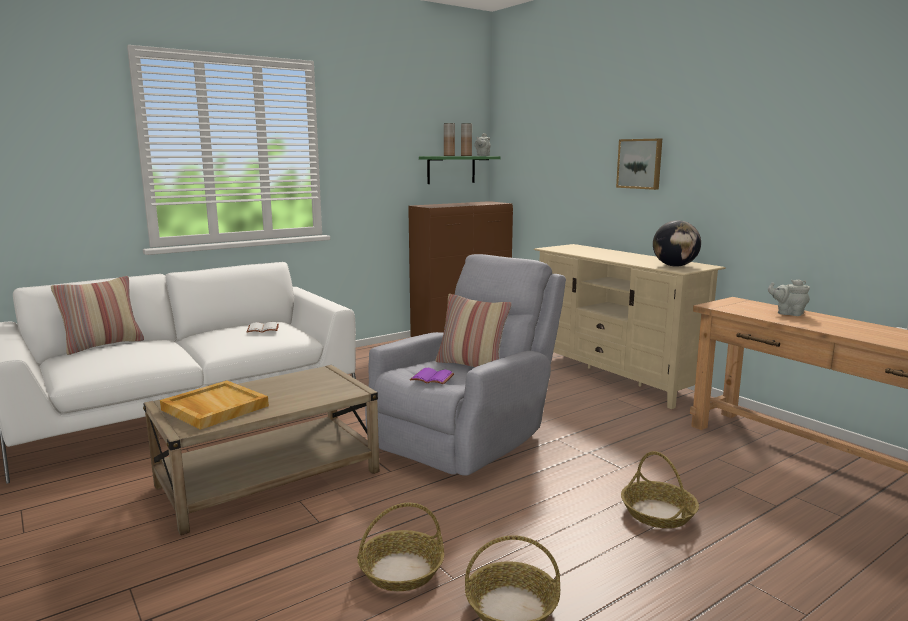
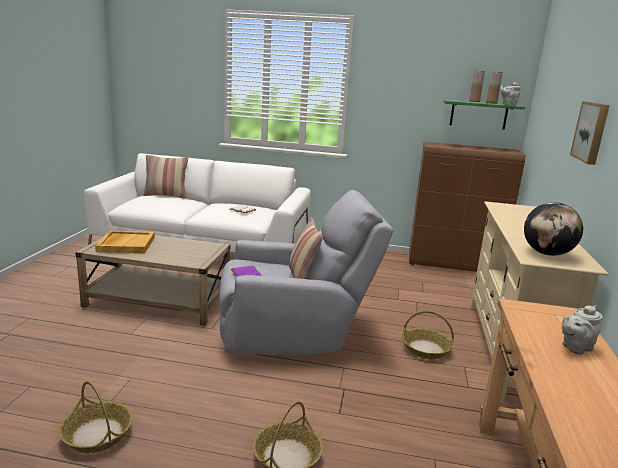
camera: 45 degrees right, 5 degrees up
(401, 571) = (104, 380): basket -> basket (425, 349)
(788, 313) = (575, 348): grey teapot -> grey teapot turned 105 degrees counterclockwise

